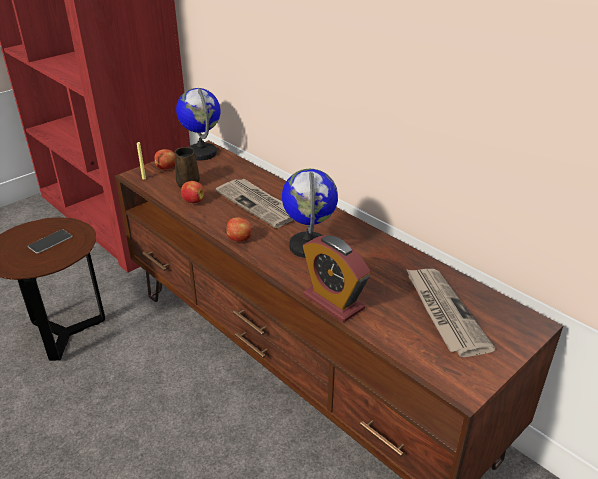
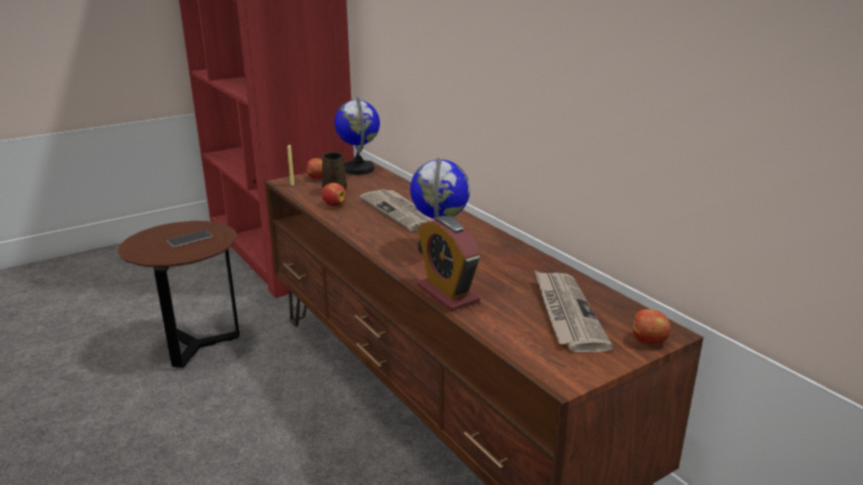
camera: 10 degrees right, 10 degrees down
(240, 239) = (369, 237): apple -> apple (649, 341)

